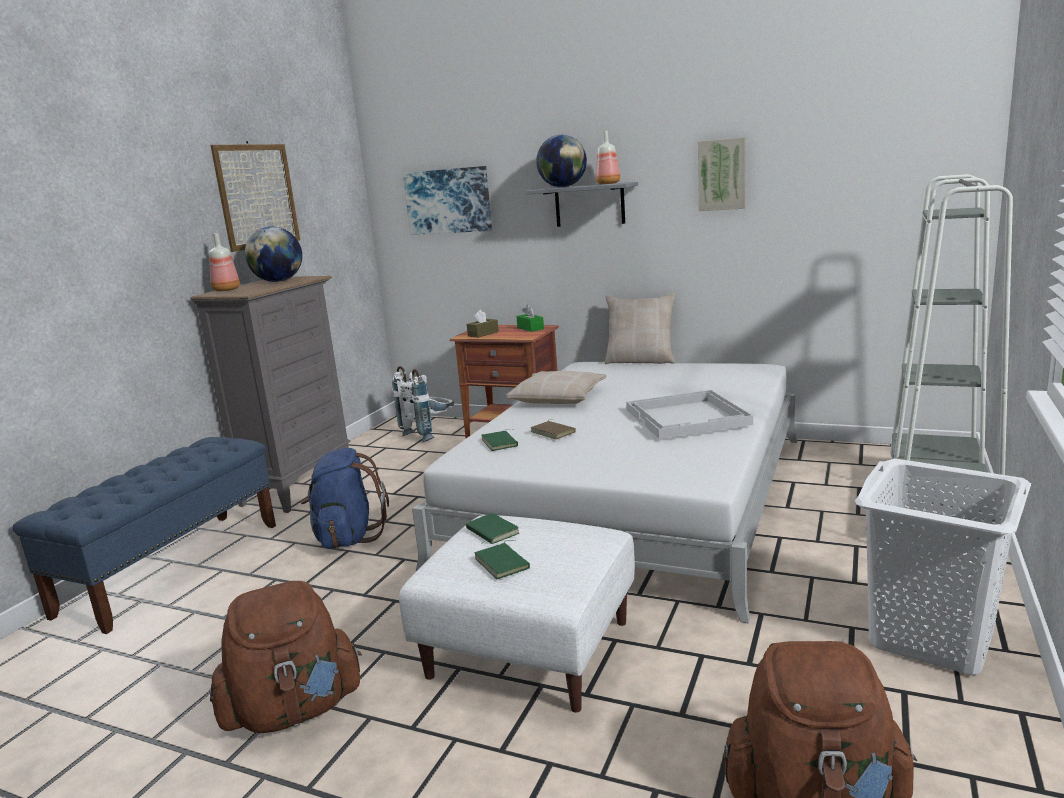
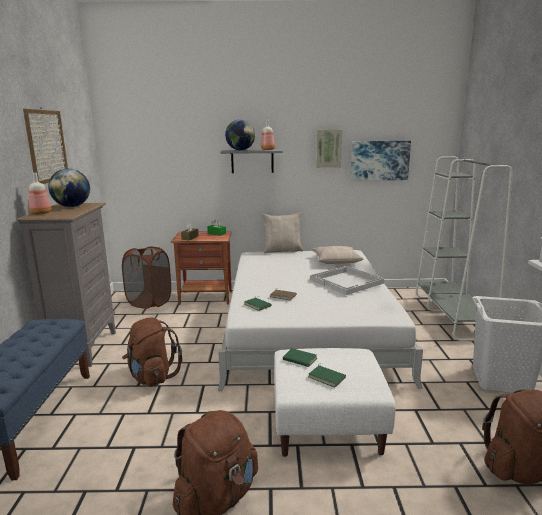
camera: 25 degrees left, 0 degrees up
(347, 537) = (152, 377): blue backpack -> brown backpack
(430, 434) = (149, 302): white backpack -> brown laundry basket
(448, 201) = (158, 154): picture -> picture (379, 160)
(558, 397) = (260, 275): beige pillow -> beige pillow (336, 260)

